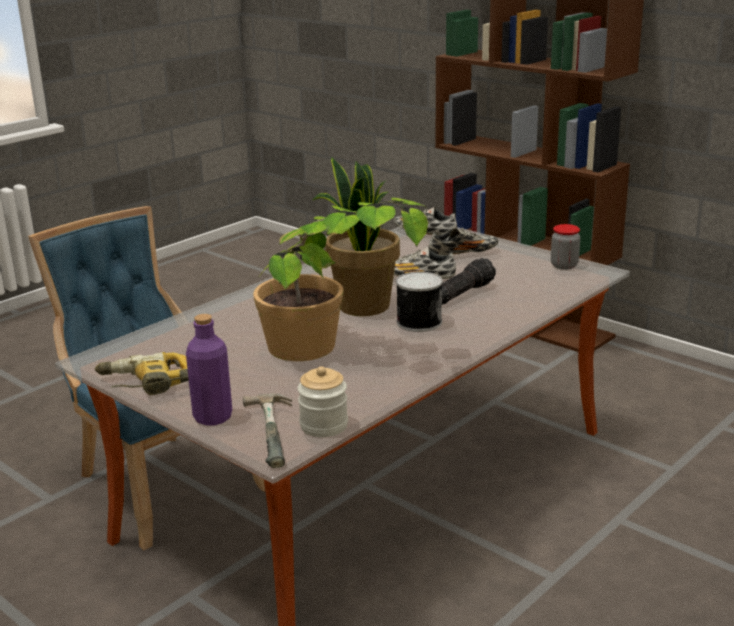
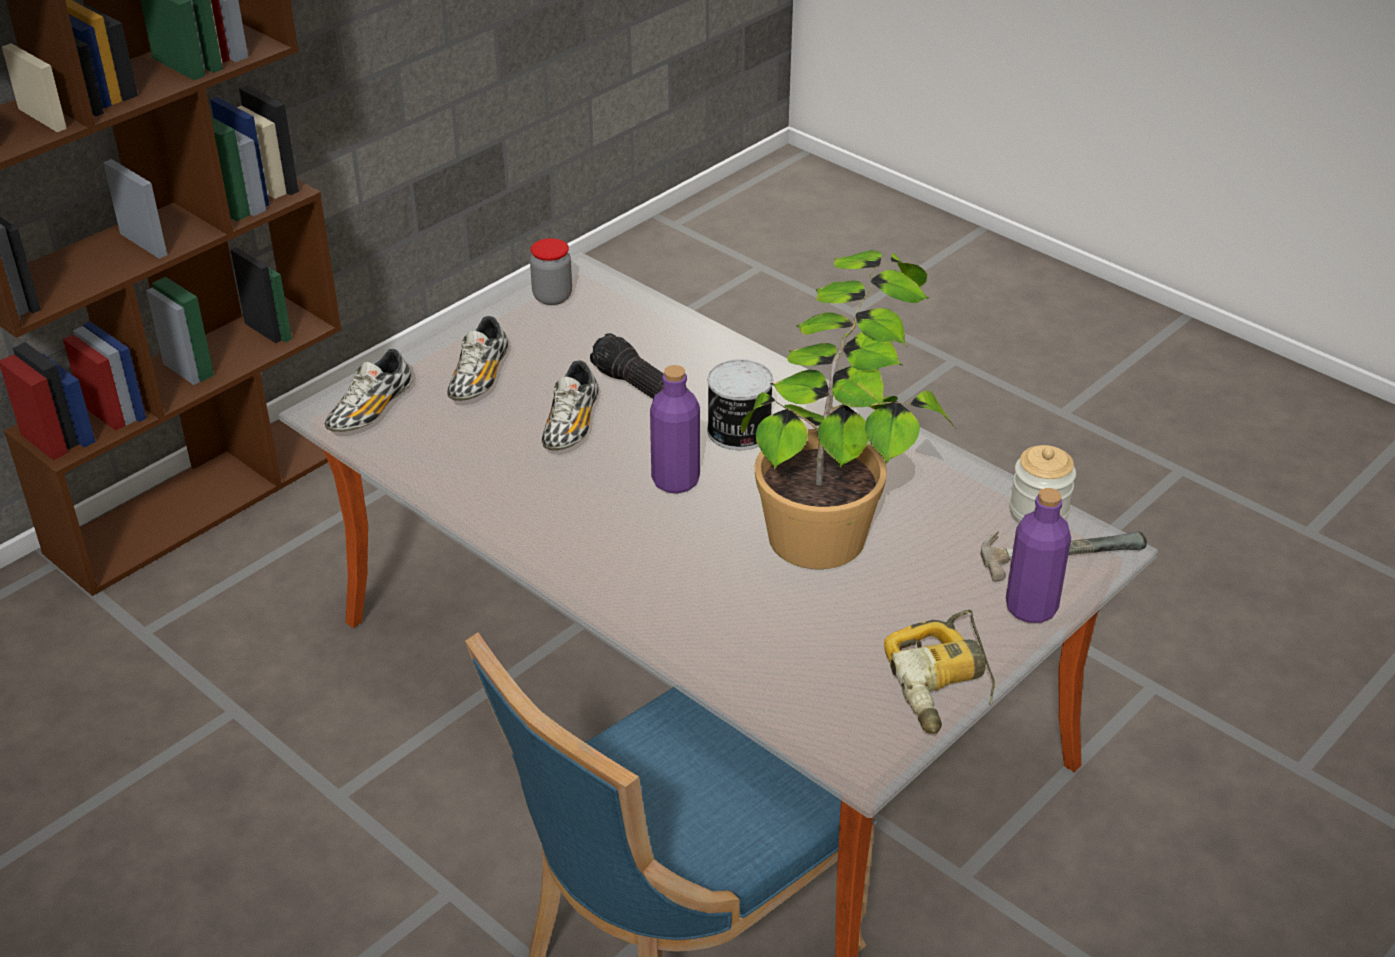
camera: 90 degrees left, 15 degrees up
(362, 306) = (675, 480): potted plant -> purple bottle
(463, 254) = (479, 379): shoe -> shoe turned 150 degrees counterclockwise

